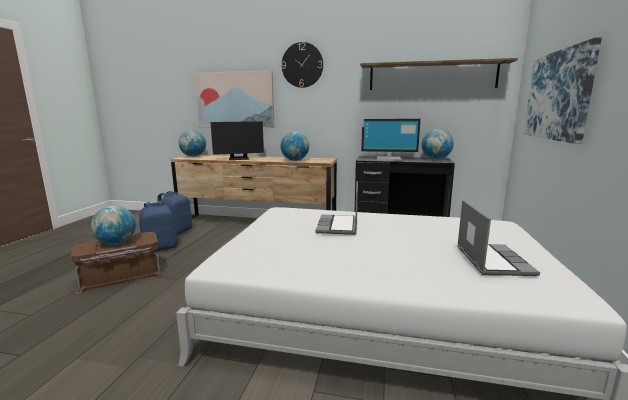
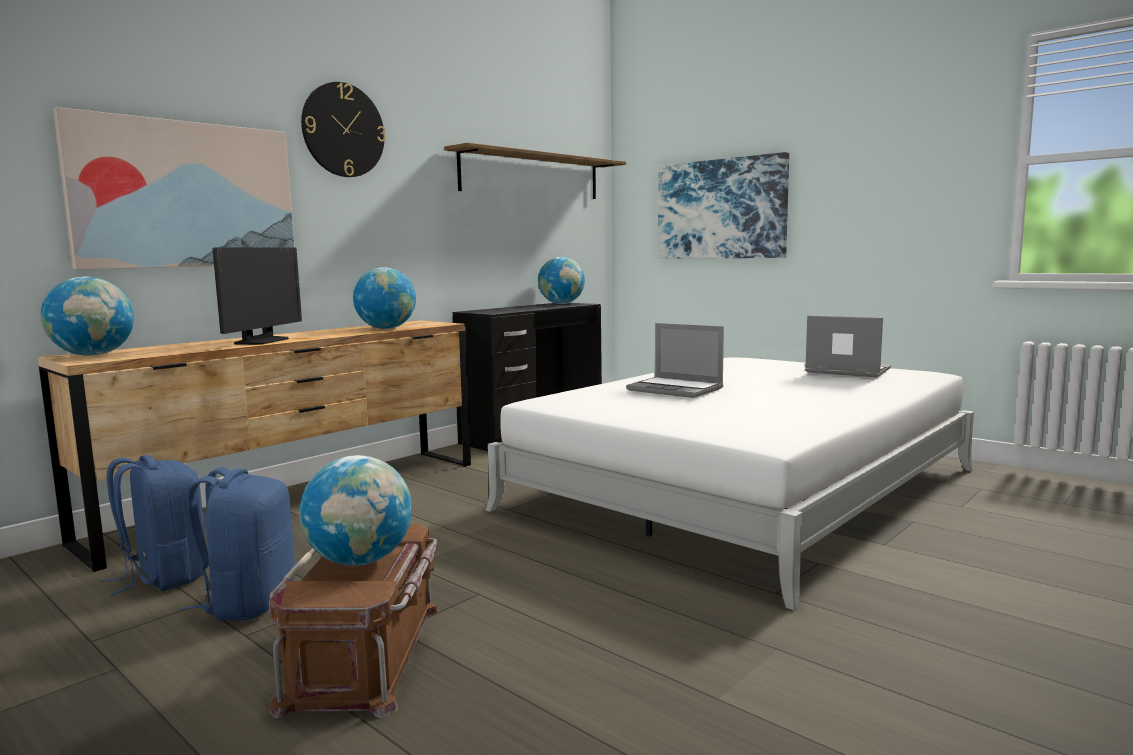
camera: 60 degrees left, 5 degrees down
(388, 159) = (518, 309): monitor -> none

